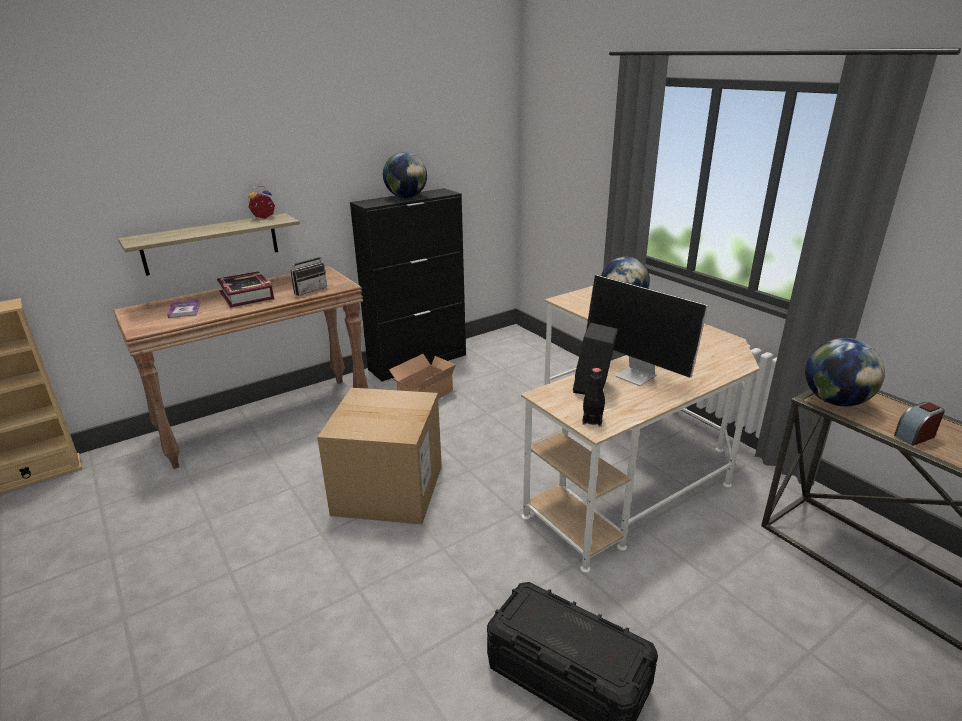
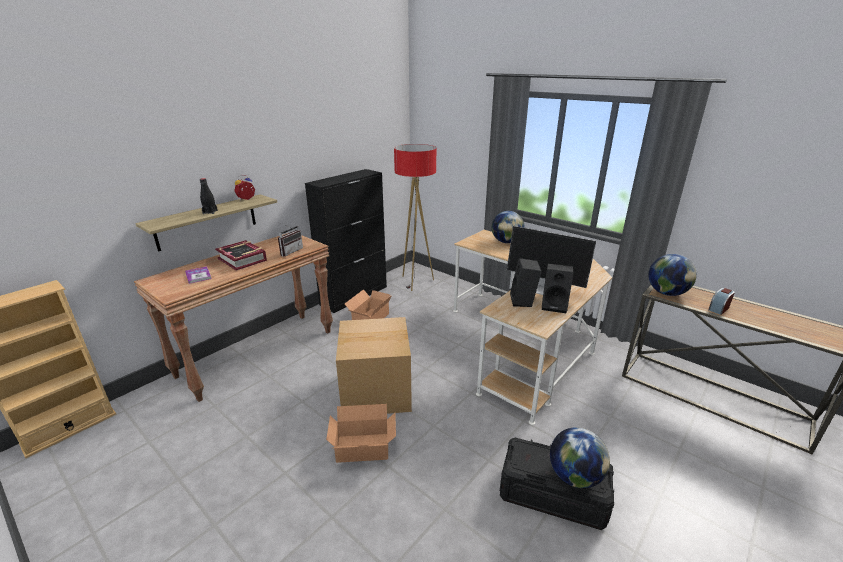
camera: 15 degrees left, 0 degrees up
(338, 562) = (364, 449): none -> cardboard box
(406, 197) = (344, 177): globe -> globe (574, 476)
(508, 353) = (415, 282): none -> floor lamp
(592, 420) = (536, 323): black bottle -> black bottle (210, 212)
(638, 399) = (555, 306): none -> black speaker

